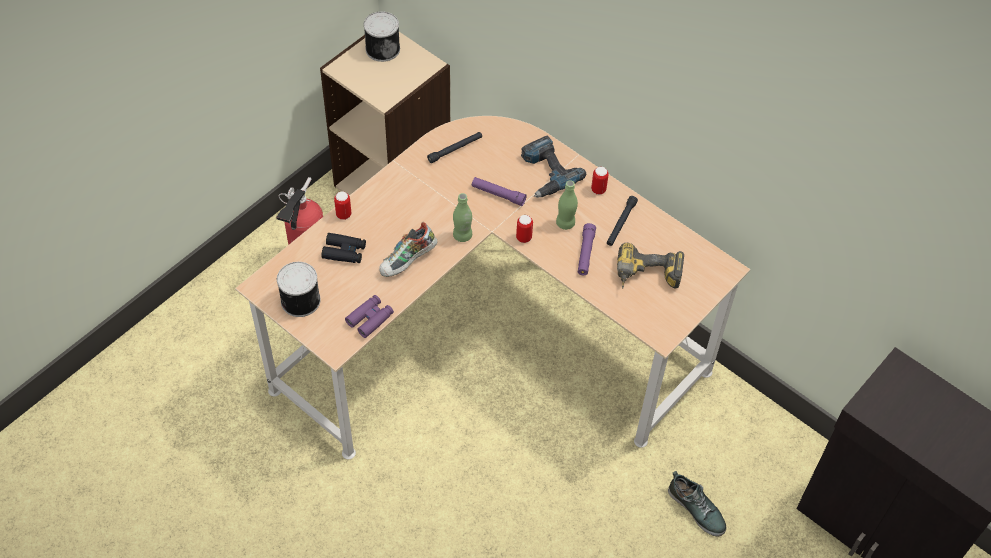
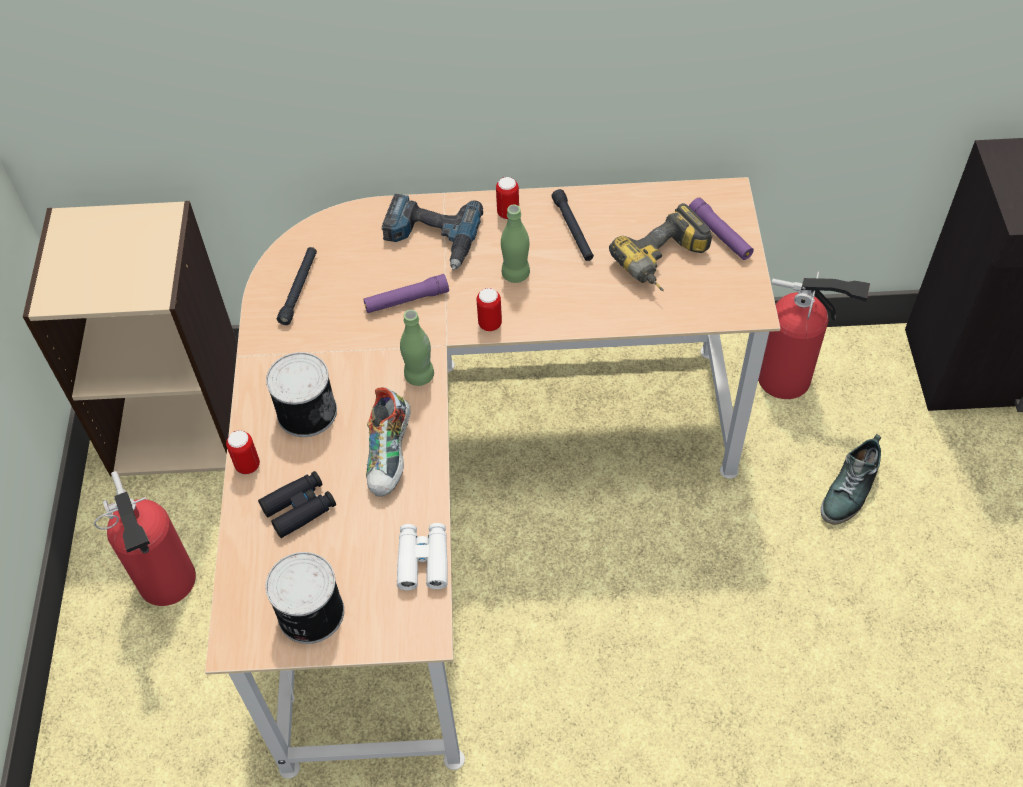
camera: 40 degrees left, 0 degrees up
(370, 319) = (423, 560): purple binoculars -> white binoculars
(382, 48) = (82, 239): can -> can (305, 411)
(585, 253) = (574, 288): purple flashlight -> purple flashlight (720, 235)
(697, 509) = (850, 490): shoe -> shoe turned 120 degrees clockwise
(735, 425) = (790, 379): none -> fire extinguisher

